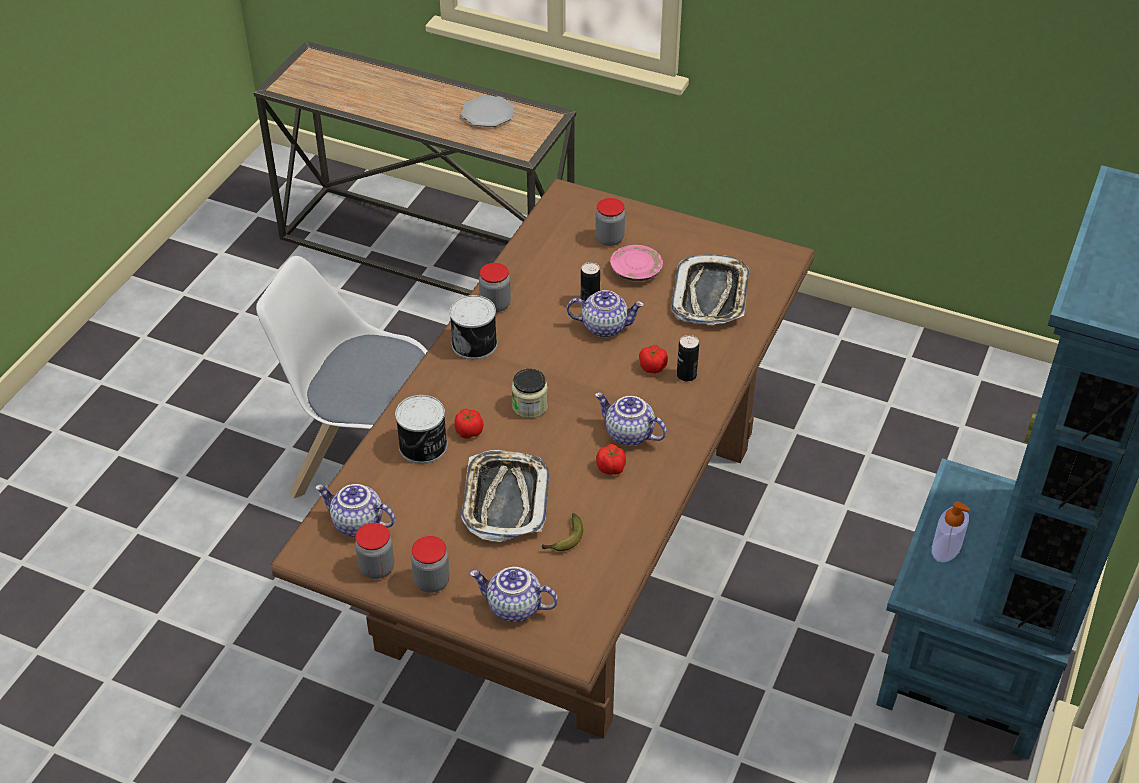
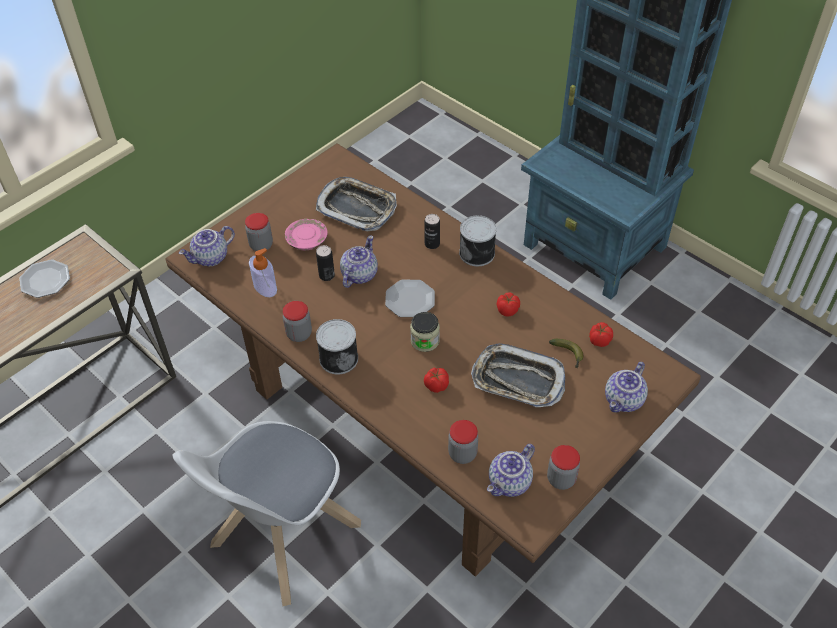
camera: 70 degrees left, 5 degrees up
(424, 447) = (441, 419): can -> can (478, 253)
(432, 581) = (585, 445): jar -> jar (462, 453)
(586, 379) = (410, 300): none -> plate
(628, 434) = (478, 292): teapot -> teapot (211, 258)
(652, 367) = (415, 260): tomato -> tomato (599, 341)
(946, 547) = (595, 187): soap dispenser -> soap dispenser (265, 287)

